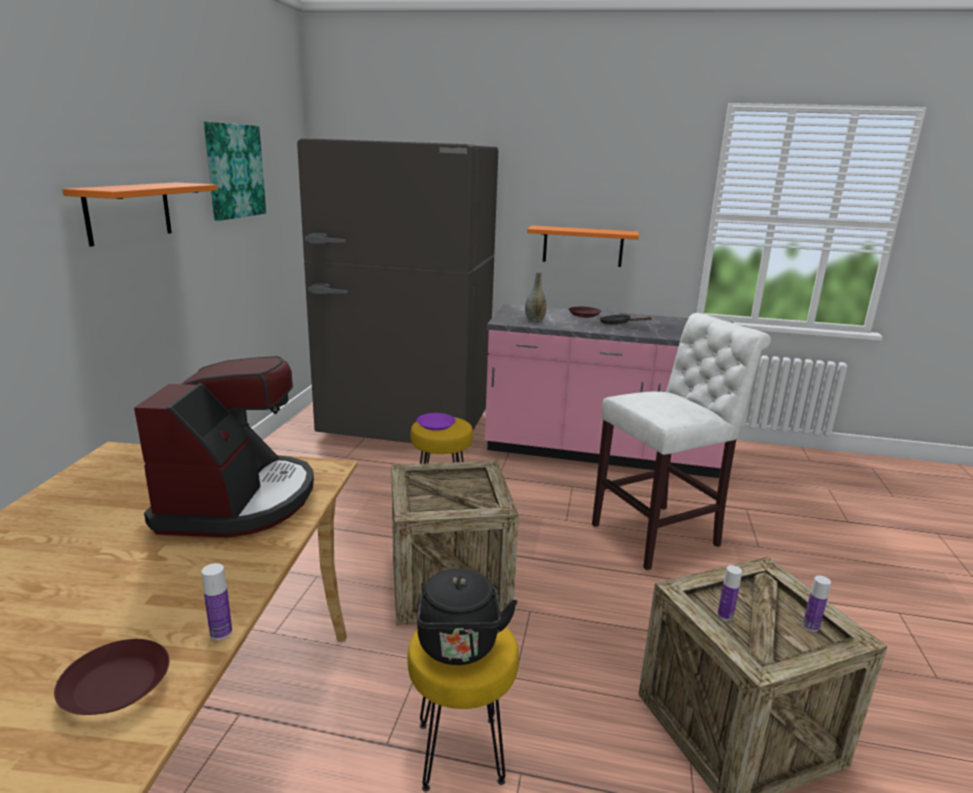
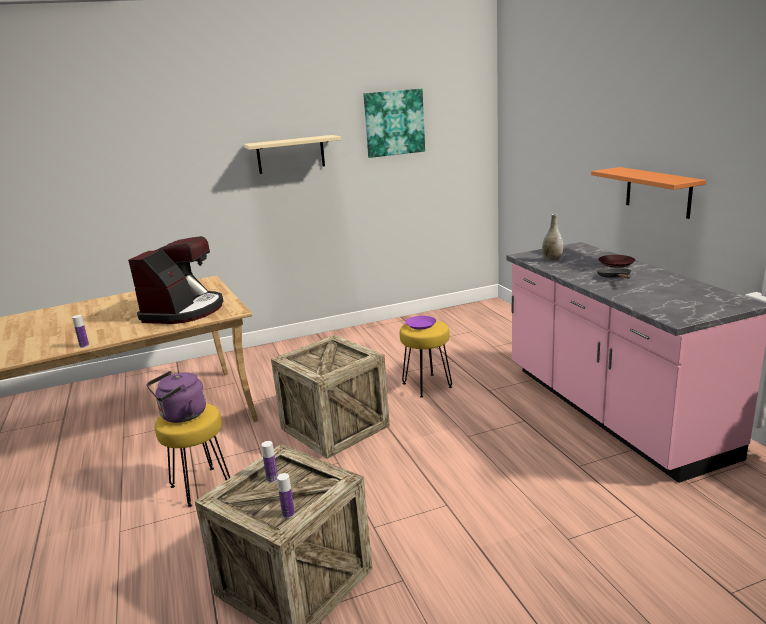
camera: 60 degrees right, 0 degrees up
(115, 684) = (49, 345): brown plate -> none
(129, 212) = (290, 154): orange shelf -> beige shelf
(238, 500) = (184, 311): coffee machine -> coffee machine turned 45 degrees counterclockwise
(406, 426) = (504, 335): grey fridge -> none
(459, 648) = (181, 416): black kettle -> purple kettle
(661, 534) = (509, 482): white stool -> none

